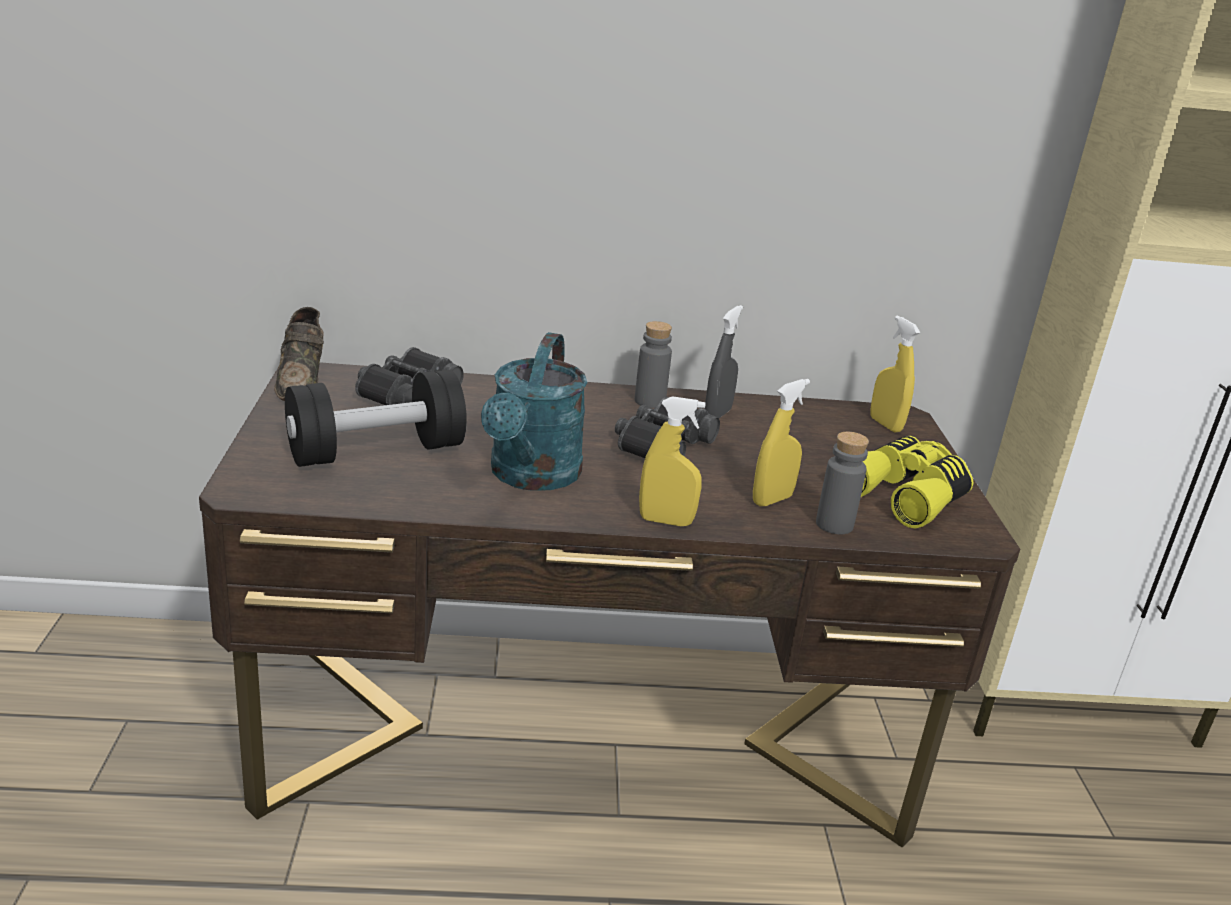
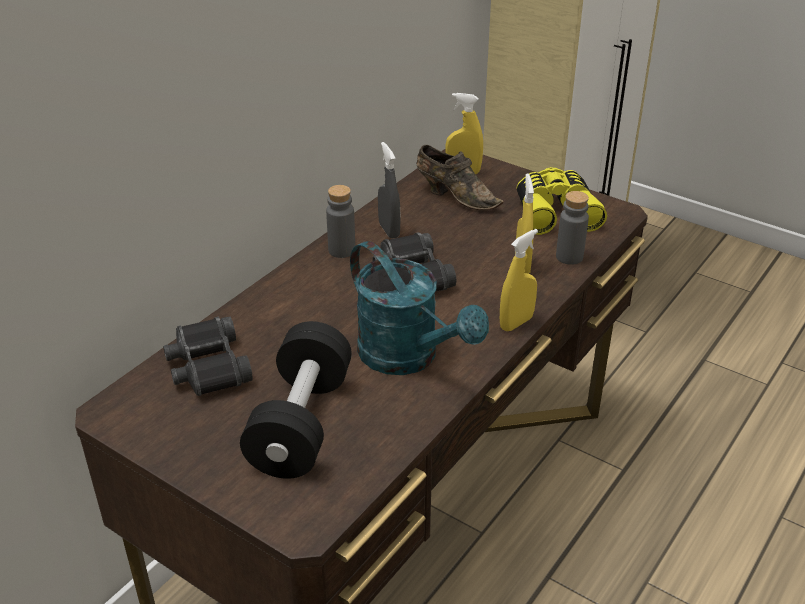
camera: 50 degrees left, 10 degrees up
(302, 381) = (124, 420): brown shoe -> brown shoe (455, 196)

